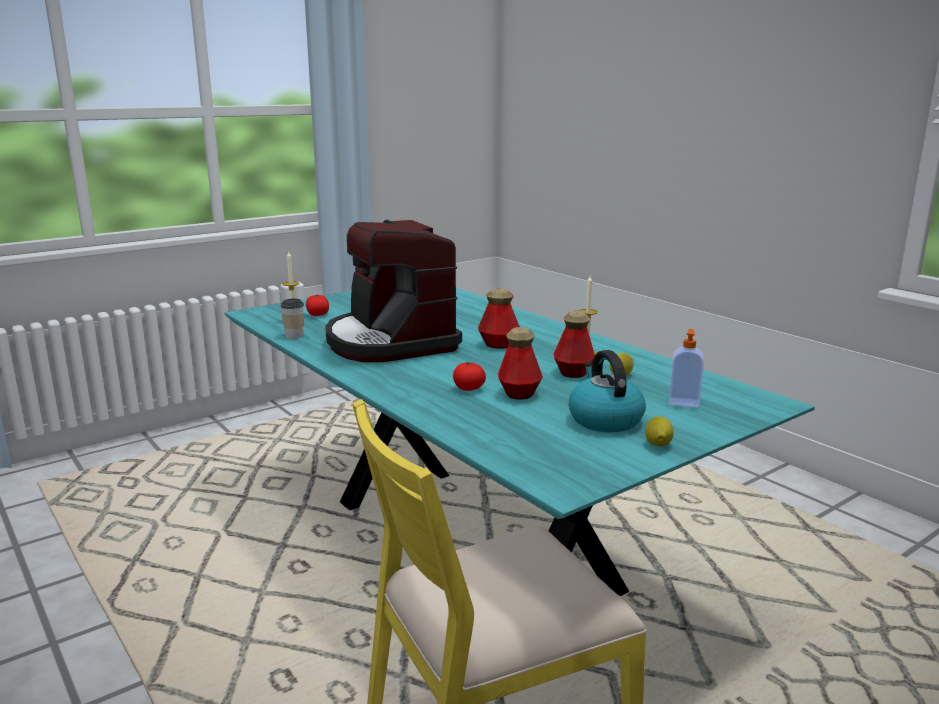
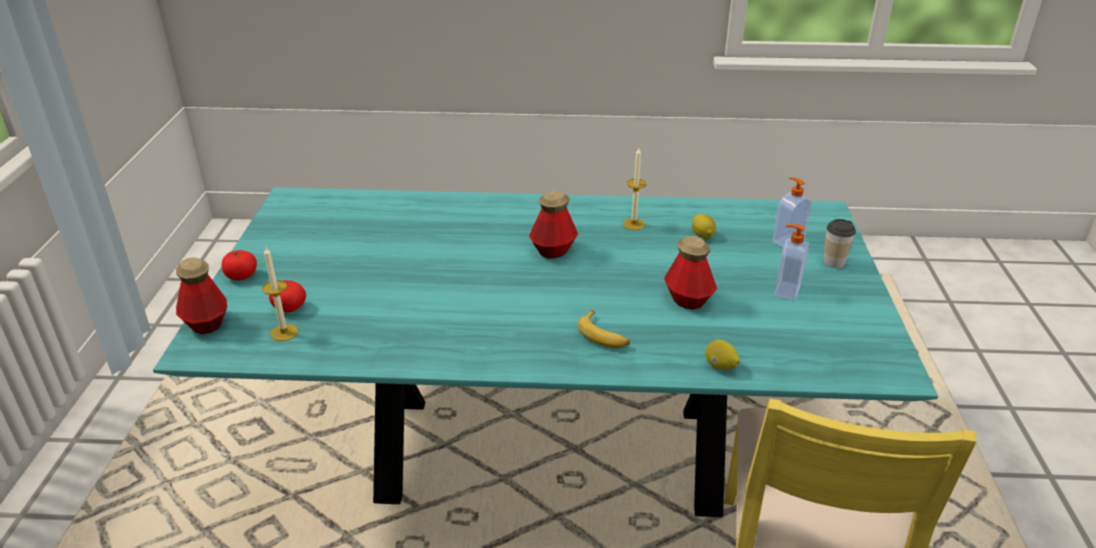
camera: 50 degrees left, 15 degrees up
(294, 336) = (342, 354): cup -> cup (833, 262)
(390, 342) = (457, 302): coffee machine -> none
(424, 383) = (603, 336): none -> banana
(468, 388) = (646, 319): tomato -> tomato (241, 276)
(573, 372) = (670, 252): bottle -> bottle (206, 323)
(604, 419) = (786, 290): kettle -> soap dispenser
(658, 445) = (855, 294): lemon -> lemon (720, 366)

